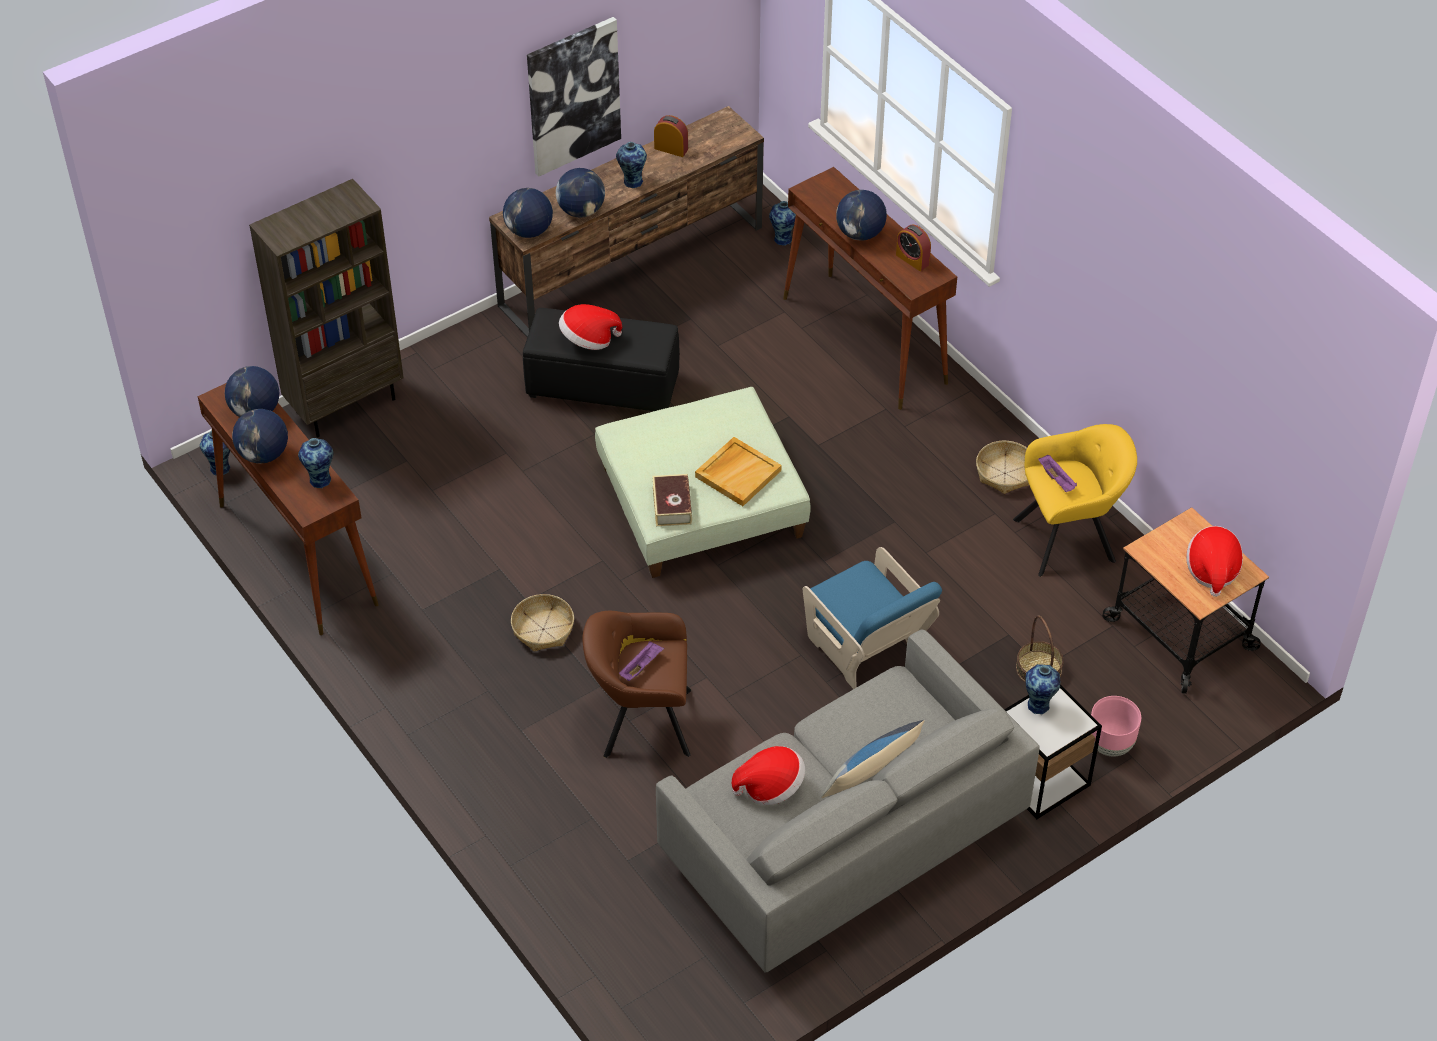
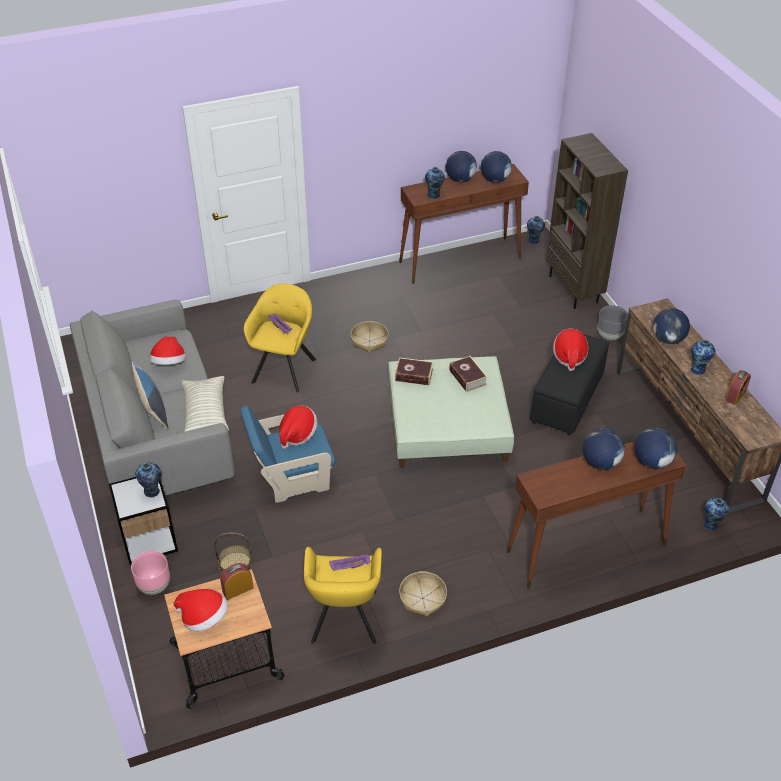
camera: 105 degrees right, 5 degrees down
(451, 354) = (610, 336): none -> grey planter
(529, 231) = (649, 313): globe -> globe (652, 462)
(573, 96) = (726, 287): picture -> none
(641, 721) = (285, 368): brown armchair -> yellow armchair
(659, 445) = (467, 377): none -> book
(738, 473) = (431, 410): beige tray -> none
(836, 610) = (297, 434): none -> hat
(859, 704) = (206, 413): none -> pillow
(912, 259) = (563, 486): alarm clock -> alarm clock (237, 589)

